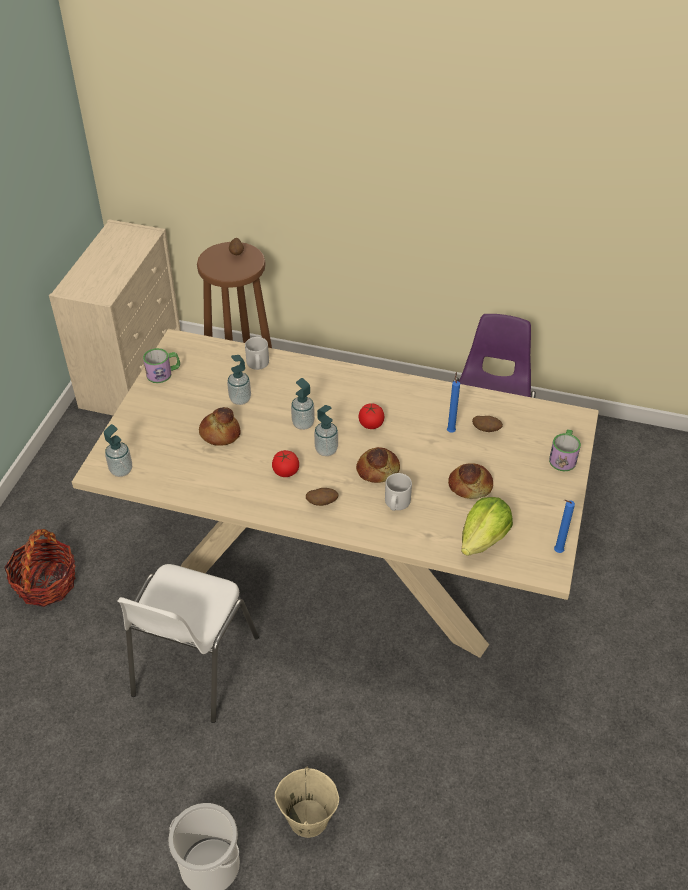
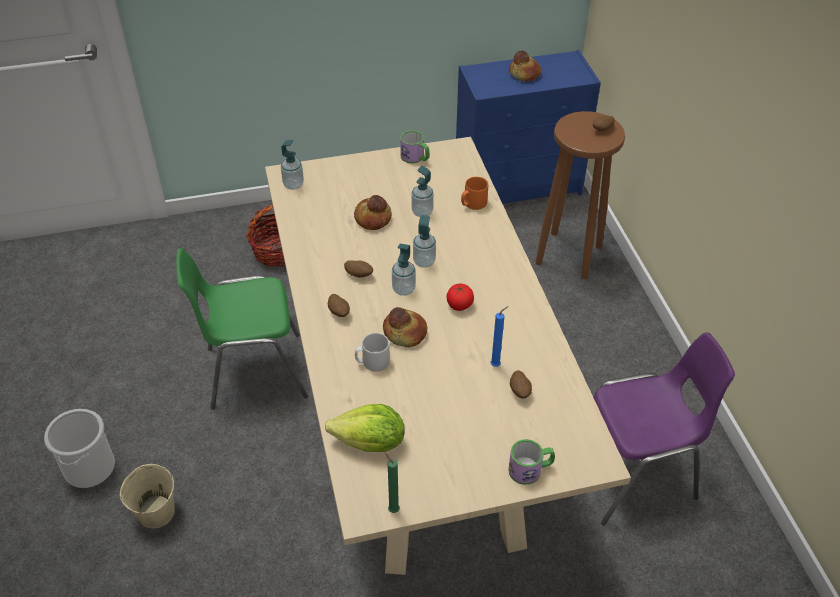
camera: 60 degrees right, 0 degrees up
(132, 372) = (519, 186): beige dresser -> blue dresser
(192, 668) = (253, 371): white chair -> green chair
(258, 364) = (473, 204): grey mug -> orange mug
(286, 471) = (359, 275): tomato -> potato
(470, 485) = (434, 407): bread -> bread (524, 73)
(556, 552) = (392, 509): blue candle -> green candle

